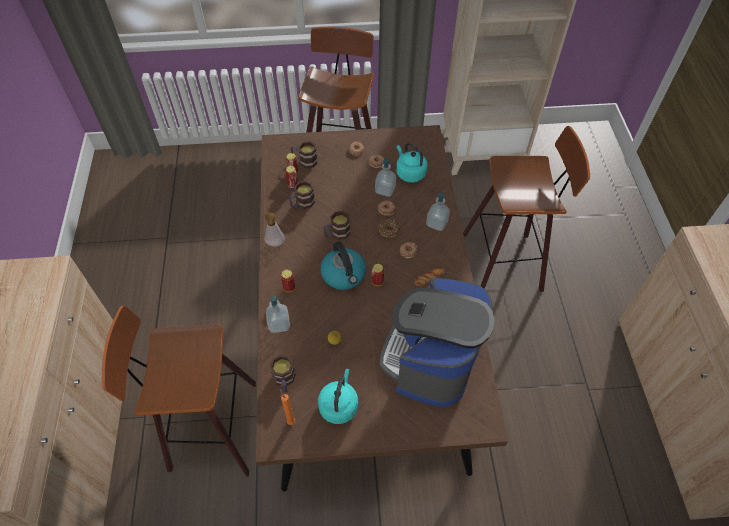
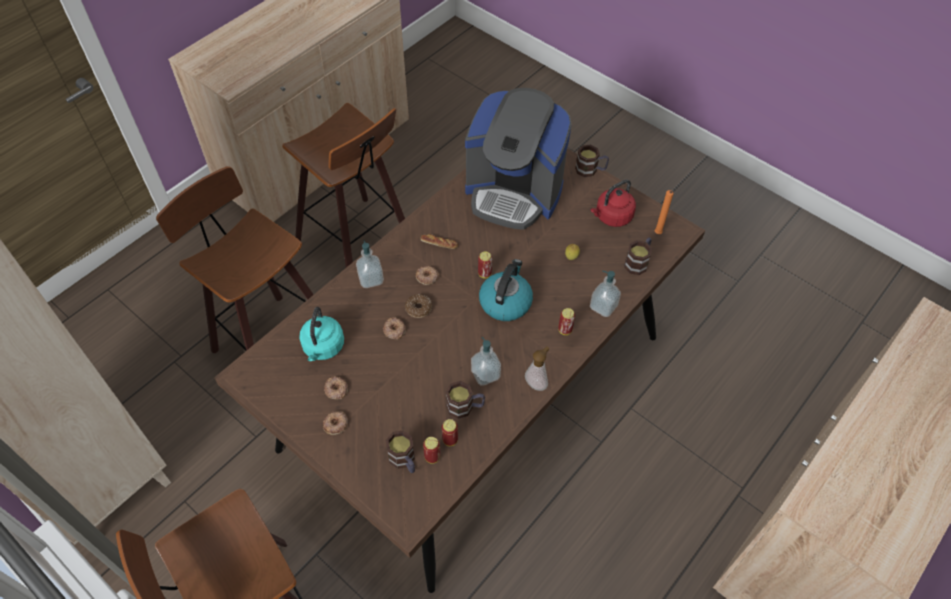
camera: 135 degrees left, 0 degrees up
(209, 429) = (682, 432): stool -> stool (359, 245)
(336, 234) = (468, 345): mug -> mug (590, 170)
(339, 405) = (612, 217): turquoise kettle -> red kettle
(385, 190) = (370, 350): soap dispenser -> soap dispenser (485, 374)
(430, 360) = (514, 192): coffee machine -> coffee machine turned 45 degrees clockwise

